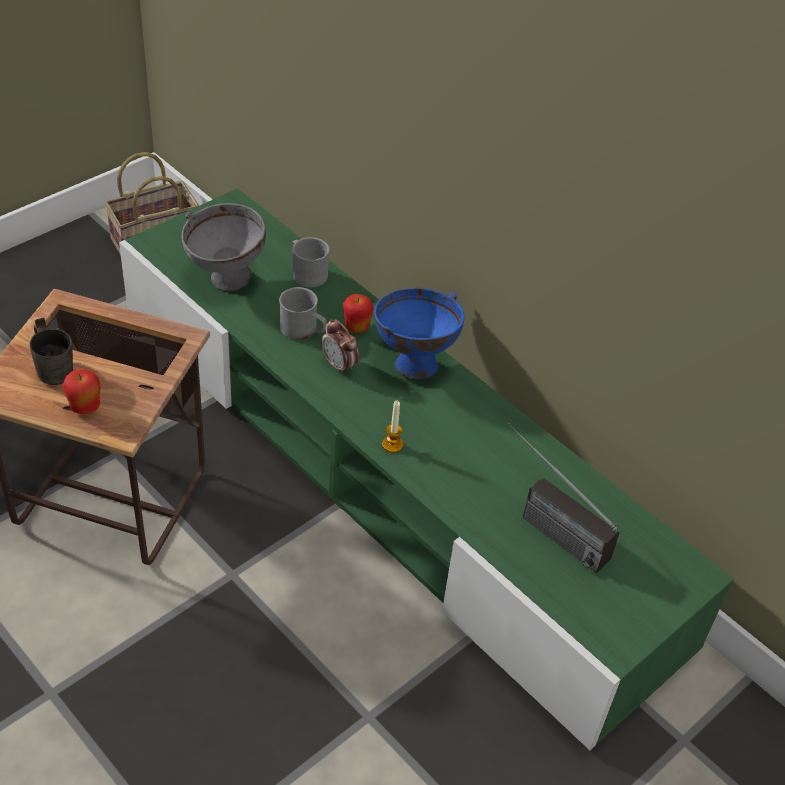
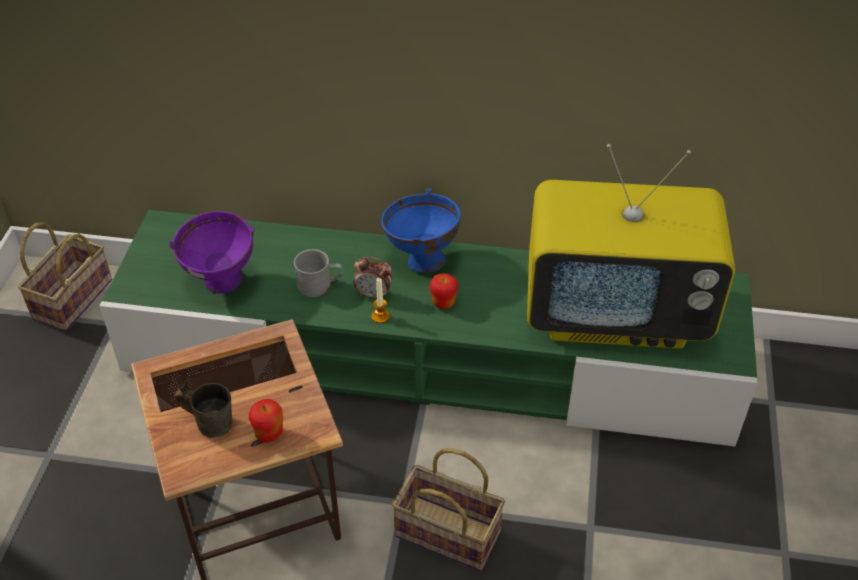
camera: 35 degrees left, 0 degrees up
(227, 281) = (222, 284): grey bowl -> purple bowl
(236, 625) = (444, 534): none -> basket
(306, 273) = (275, 242): grey mug -> none
(356, 327) = (355, 260): apple -> apple (443, 303)
(392, 444) = (469, 325): candle -> candle (380, 316)
(544, 525) = (616, 314): radio -> television

